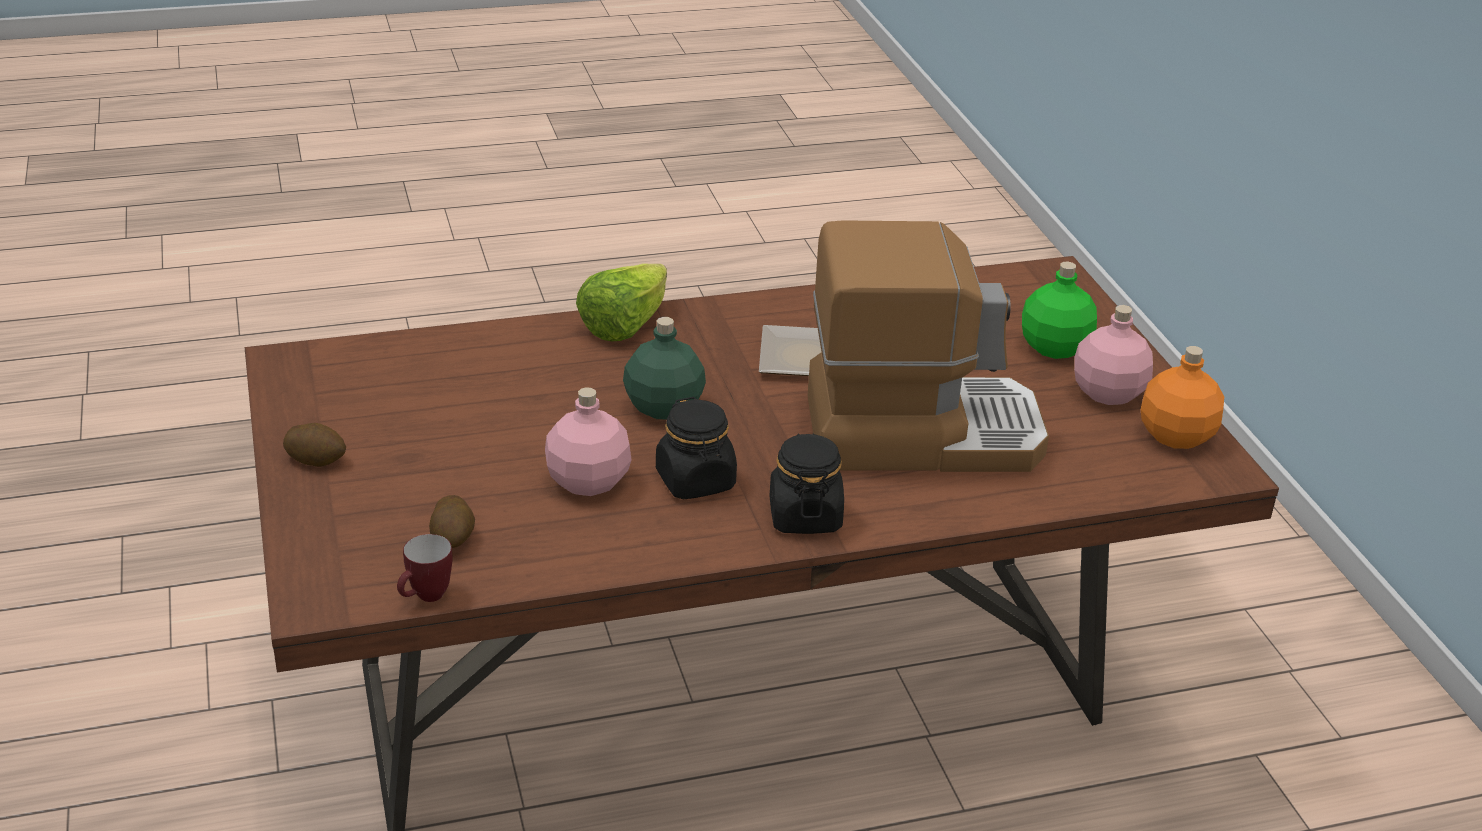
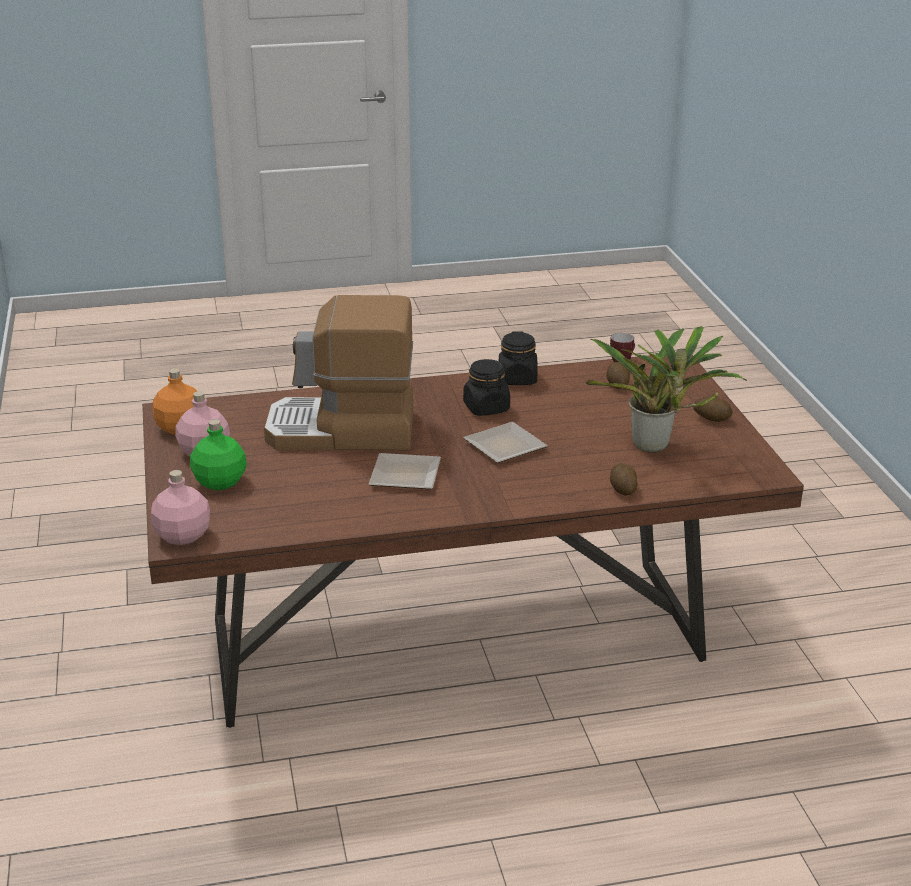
camera: 175 degrees left, 5 degrees down
(432, 405) = (655, 447): none -> potted plant
(502, 339) = (622, 489): none -> potato
(589, 481) = (548, 408): pink bottle -> pink bottle (182, 536)
(624, 325) = (535, 499): lettuce -> none
(663, 408) = (505, 445): green bottle -> plate
(804, 516) = (426, 392): black jar -> black jar (517, 379)

